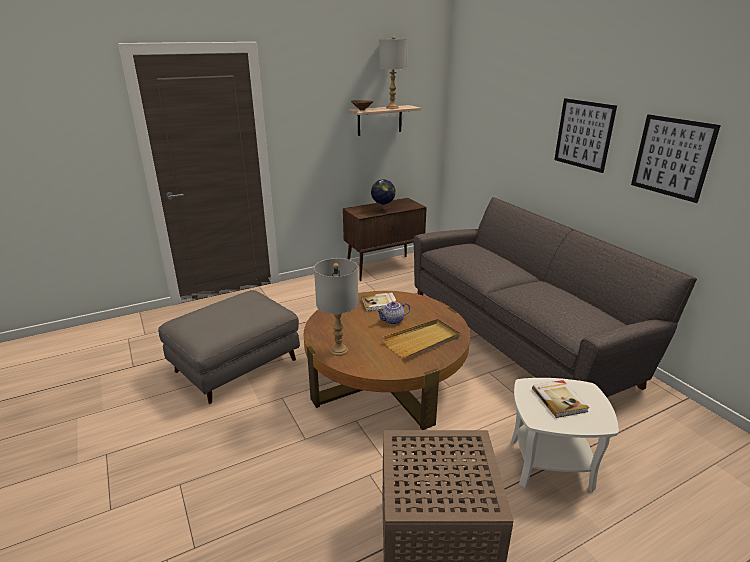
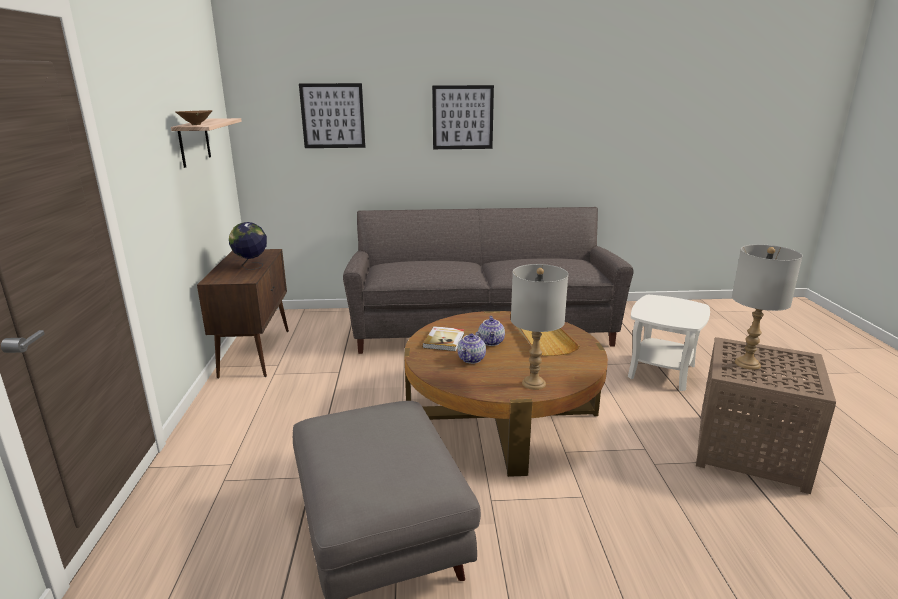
camera: 65 degrees left, 5 degrees down
(358, 319) = (472, 359): none -> teapot
(392, 107) = (213, 120): grey table lamp -> grey table lamp (747, 364)
(559, 400) = (665, 310): book -> none
(672, 157) = (554, 120): picture -> picture (333, 116)

